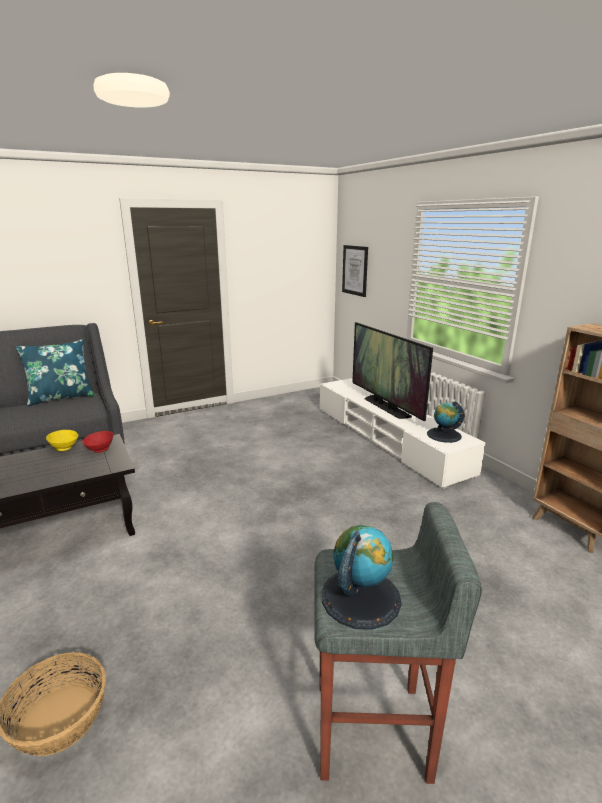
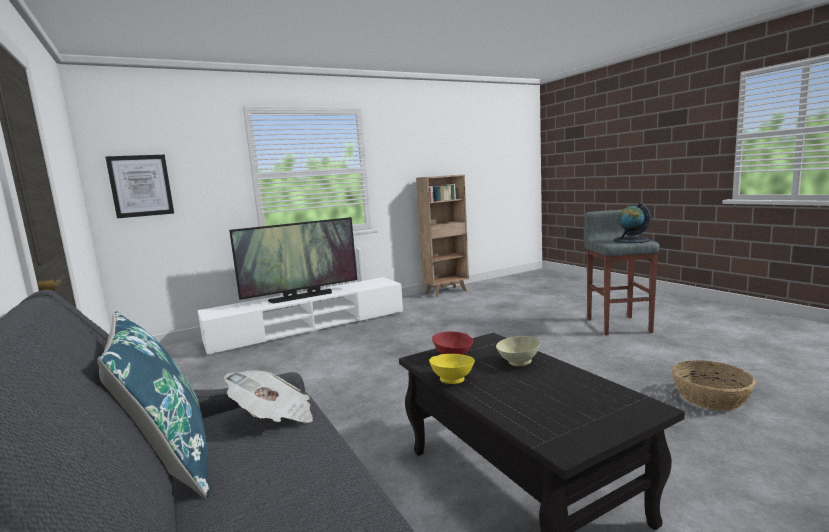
camera: 90 degrees left, 10 degrees down
(63, 471) = (518, 362): none -> beige bowl
(77, 409) = (274, 417): none -> newspaper
(444, 435) = (369, 283): globe -> none

